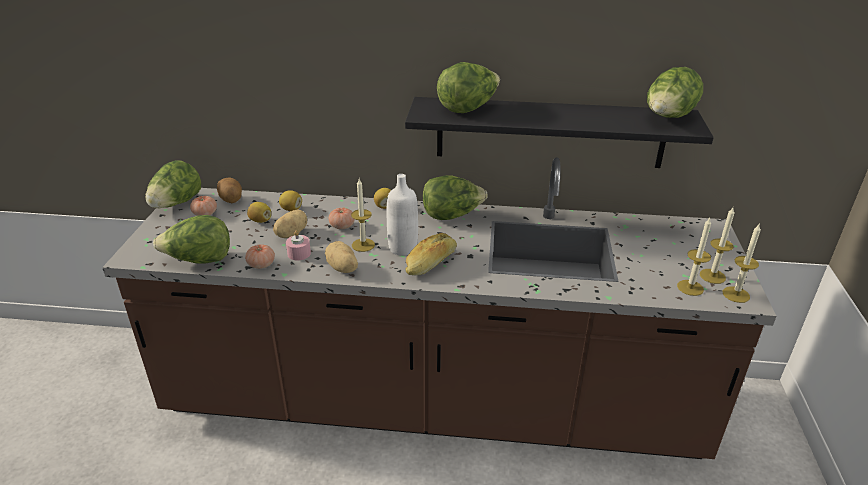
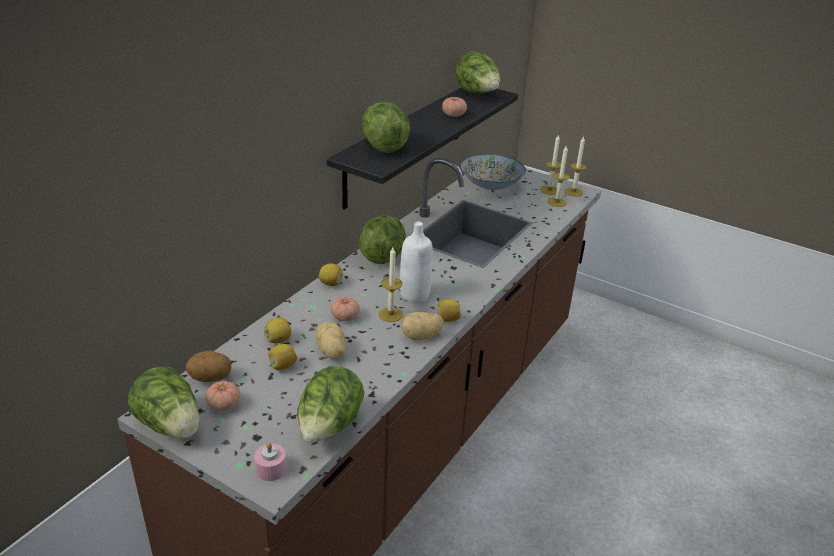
camera: 65 degrees left, 0 degrees up
(261, 264) = (374, 384): tomato -> tomato (453, 115)
(299, 253) = (374, 355): pink candle -> pink candle (271, 469)
(379, 275) = (447, 319): none -> lemon
(431, 263) = (449, 288): bread -> none
(663, 236) = (491, 185): none -> bowl

